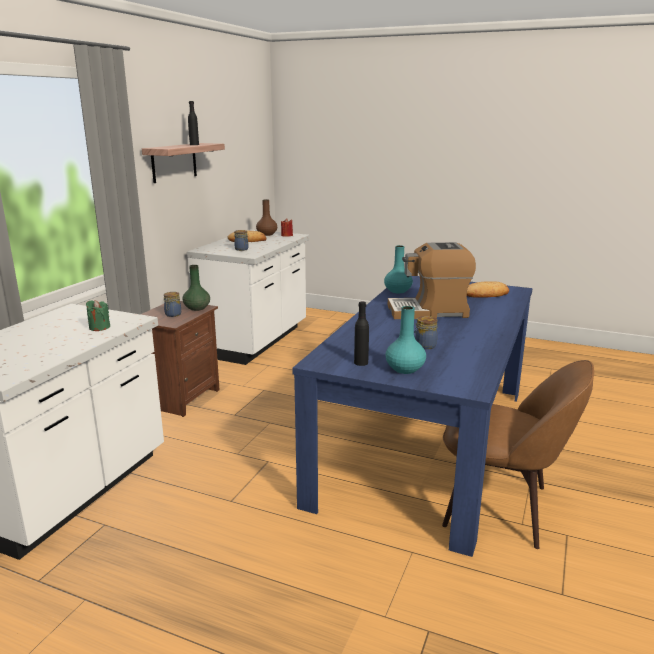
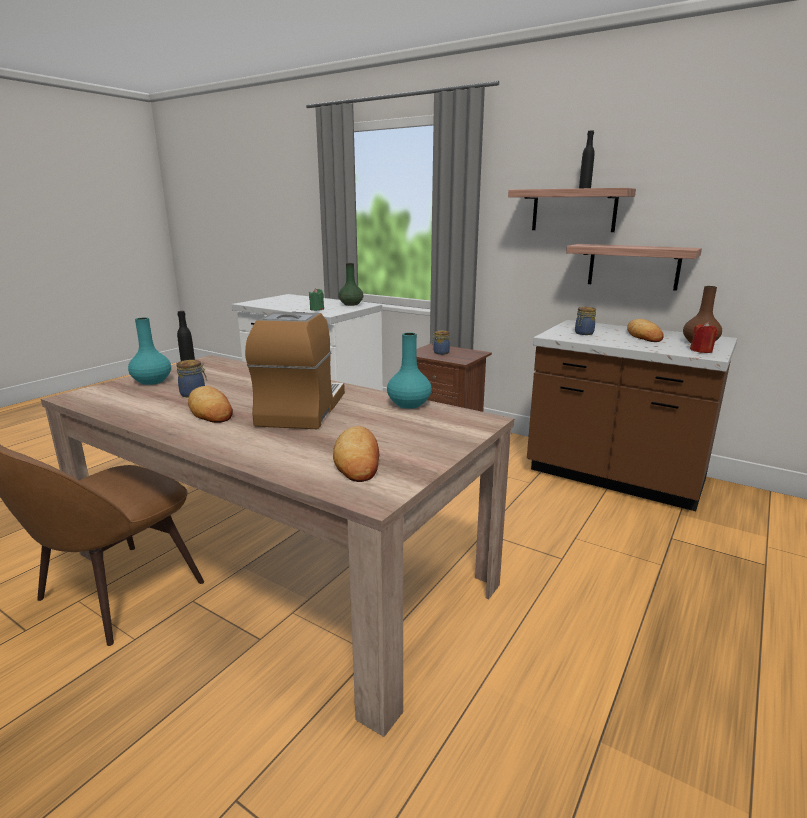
camera: 100 degrees right, 0 degrees up
(196, 308) = (459, 358): green vase -> green vase (351, 304)
(207, 198) = (633, 266): none -> shelf
(256, 341) = (614, 477): white counter -> brown counter
(426, 442) = (280, 569): blue dining table -> beige dining table
(453, 333) = (211, 410): none -> bread

